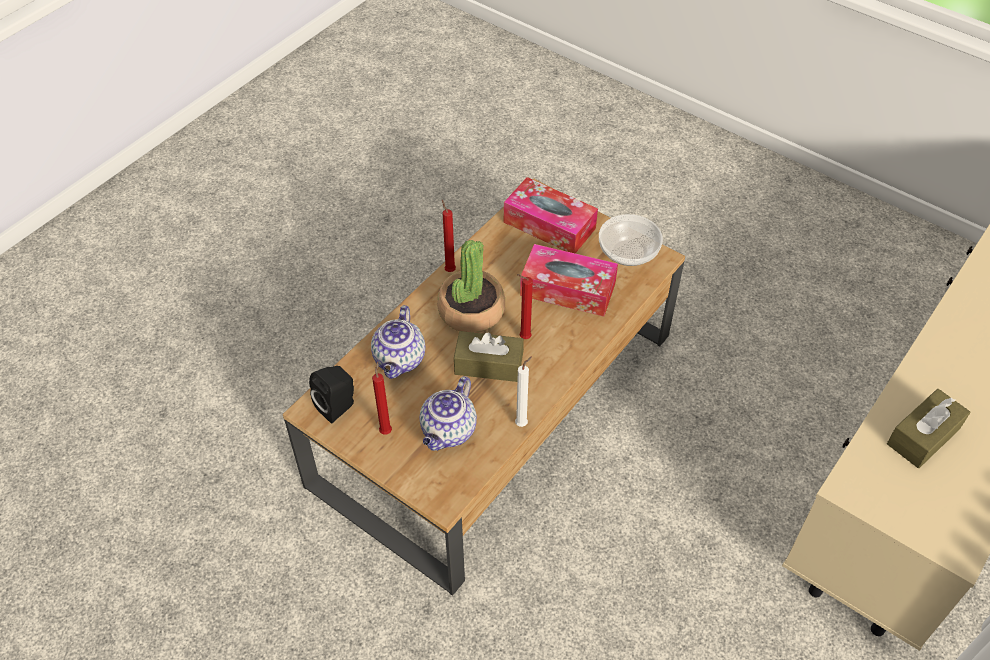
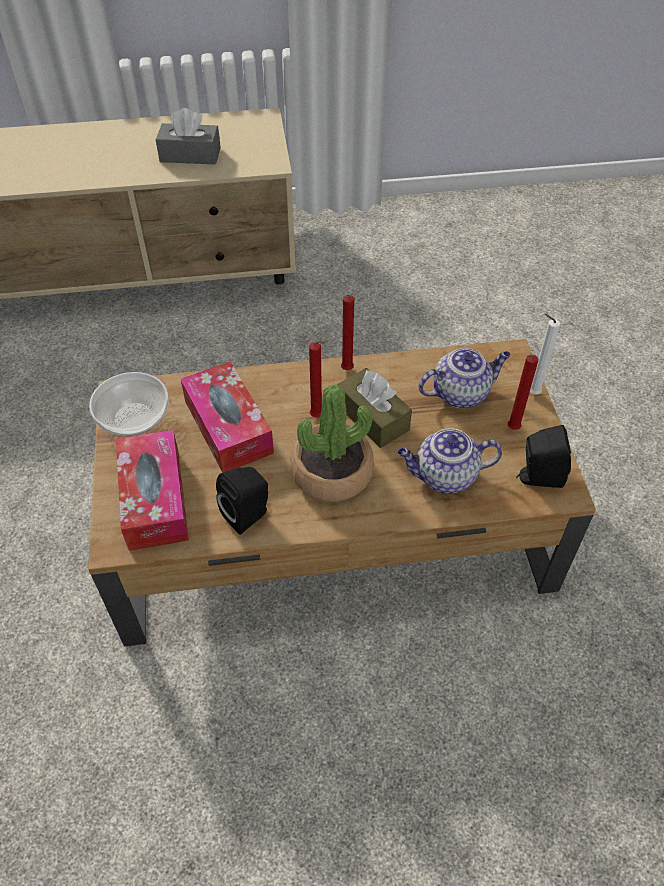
camera: 135 degrees left, 0 degrees up
(400, 360) = (444, 477): teapot -> teapot turned 150 degrees counterclockwise
(449, 269) = (303, 530): red candle -> red candle (346, 371)
(489, 255) = (248, 515): none -> black speaker
(523, 423) = (397, 360): white candle -> white candle (531, 393)
(923, 436) = (190, 155): brown tissue box -> grey tissue box

